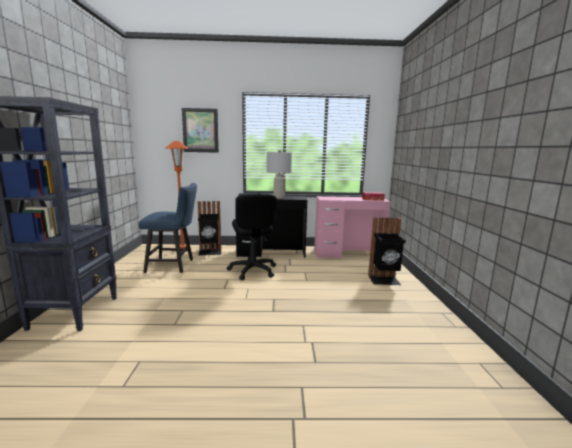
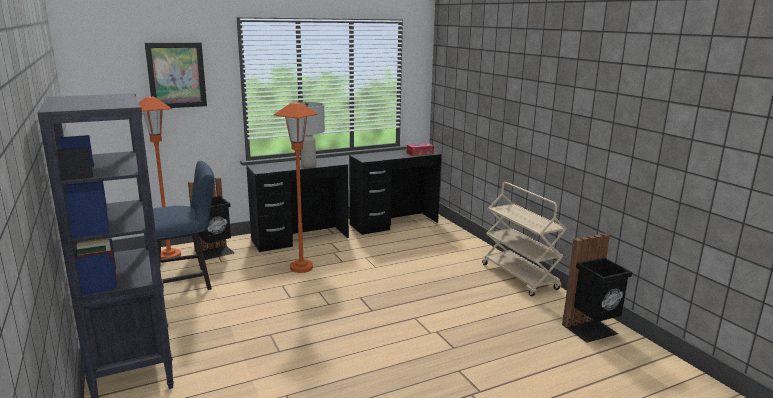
camera: 25 degrees left, 5 degrees up
(252, 270) = (301, 268): black office chair -> orange floor lamp
(348, 254) = (394, 223): pink desk -> black desk
(384, 280) = (456, 250): black trash can -> black trash can (592, 330)
(432, 313) = (520, 277): none -> beige cart

